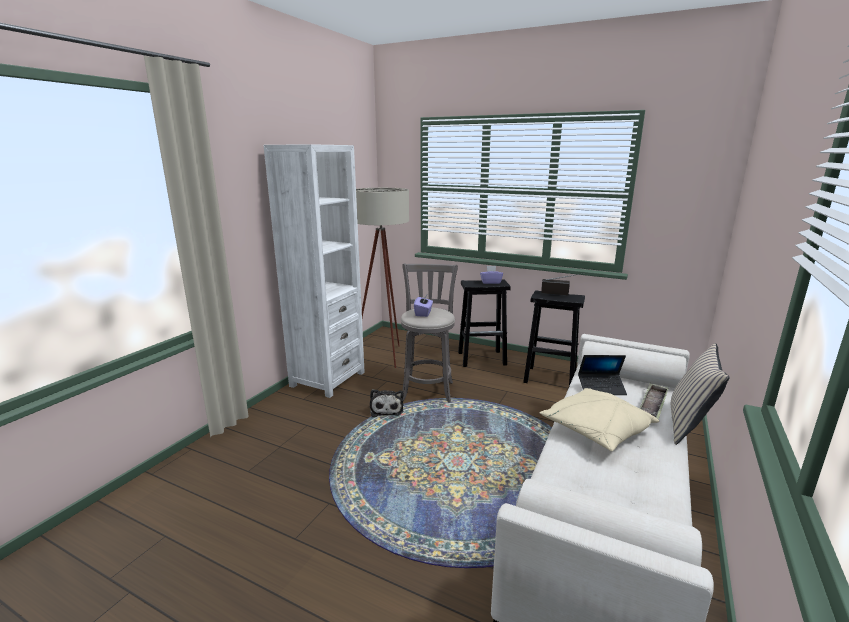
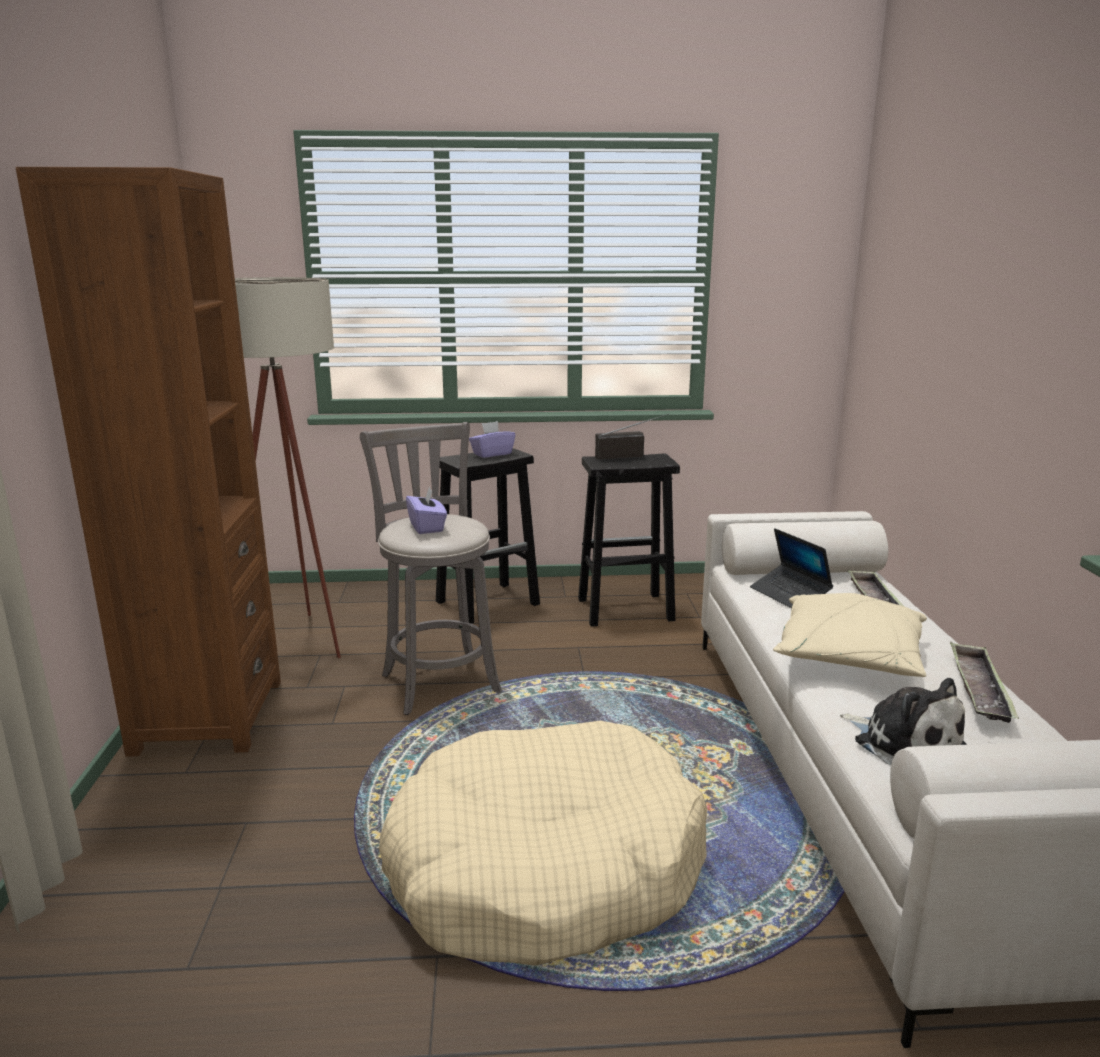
camera: 30 degrees left, 0 degrees up
(327, 379) = (208, 716): white bookcase -> brown bookcase
(386, 409) = (391, 738): plush toy -> plush toy (903, 742)
(400, 486) = (544, 869): none -> beige dog bed
(601, 388) = (790, 595): laptop -> laptop turned 90 degrees clockwise
(658, 471) = (979, 688): none -> tray
(688, 425) = (940, 617): beige pillow -> none

